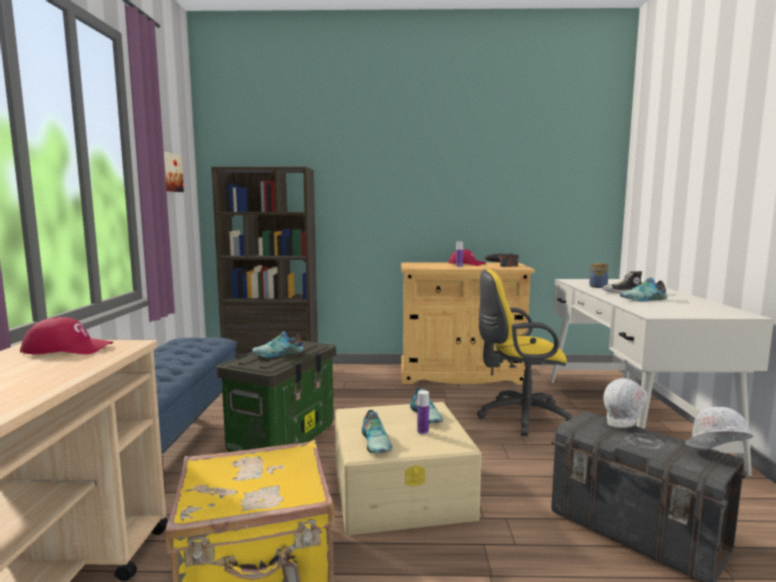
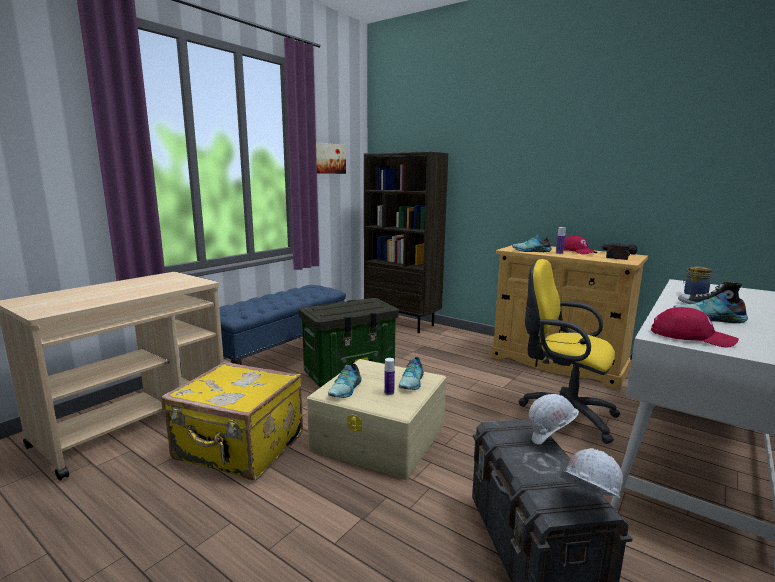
camera: 35 degrees right, 5 degrees up
(68, 349) = (172, 280): red cap -> red cap (691, 336)
(278, 354) = (345, 307): shoe -> shoe (531, 251)

